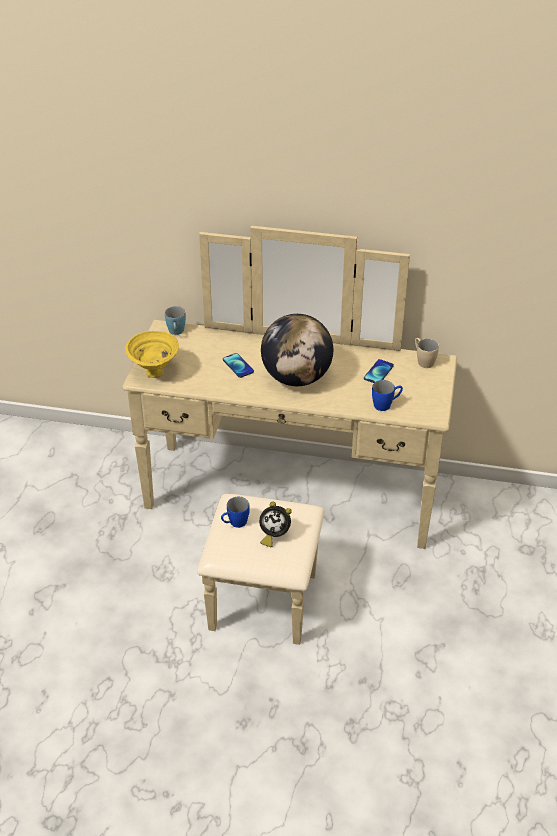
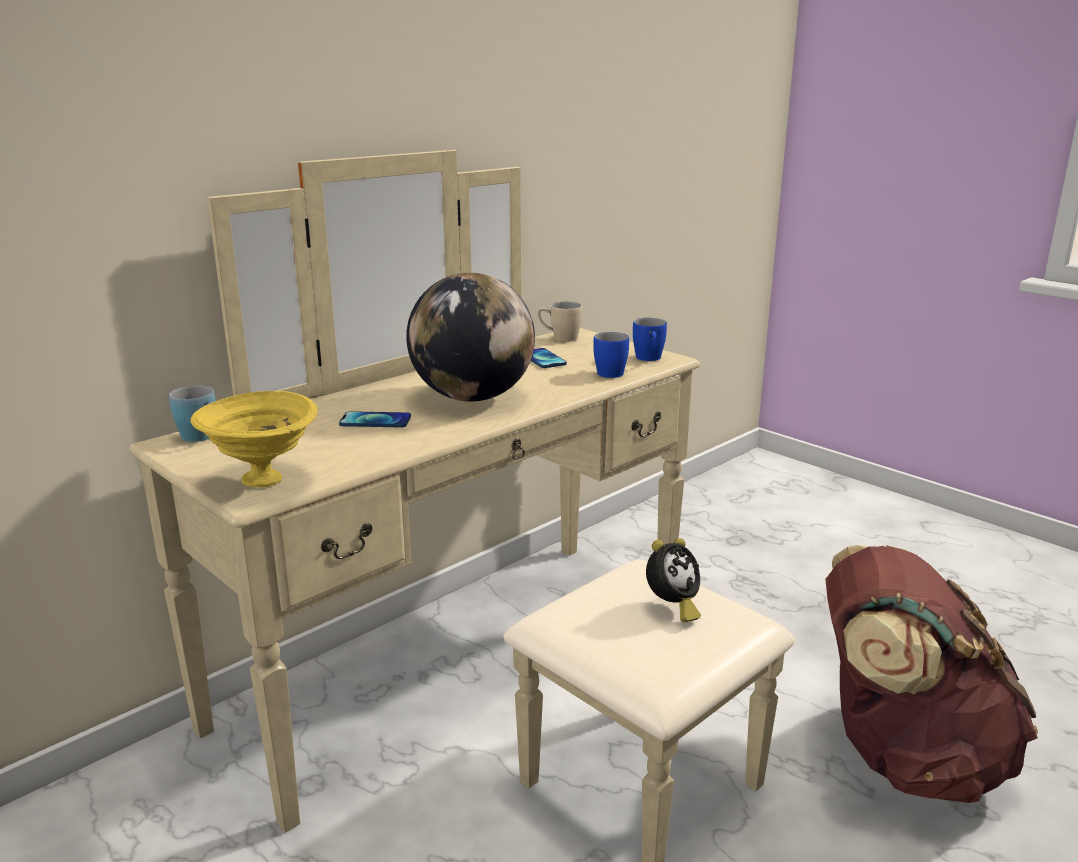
camera: 55 degrees left, 20 degrees down
(235, 523) = (606, 633): blue mug -> blue mug (649, 359)
(370, 693) = (903, 755): none -> brown backpack

